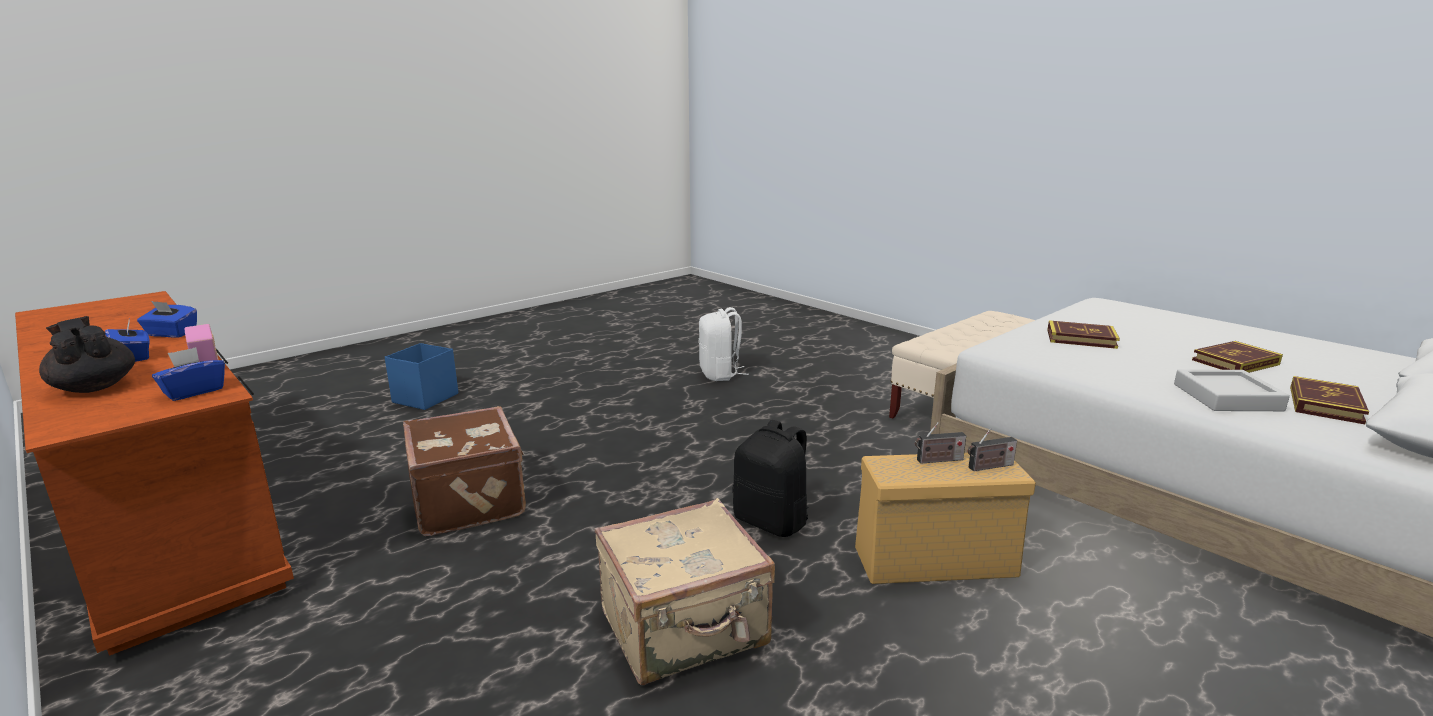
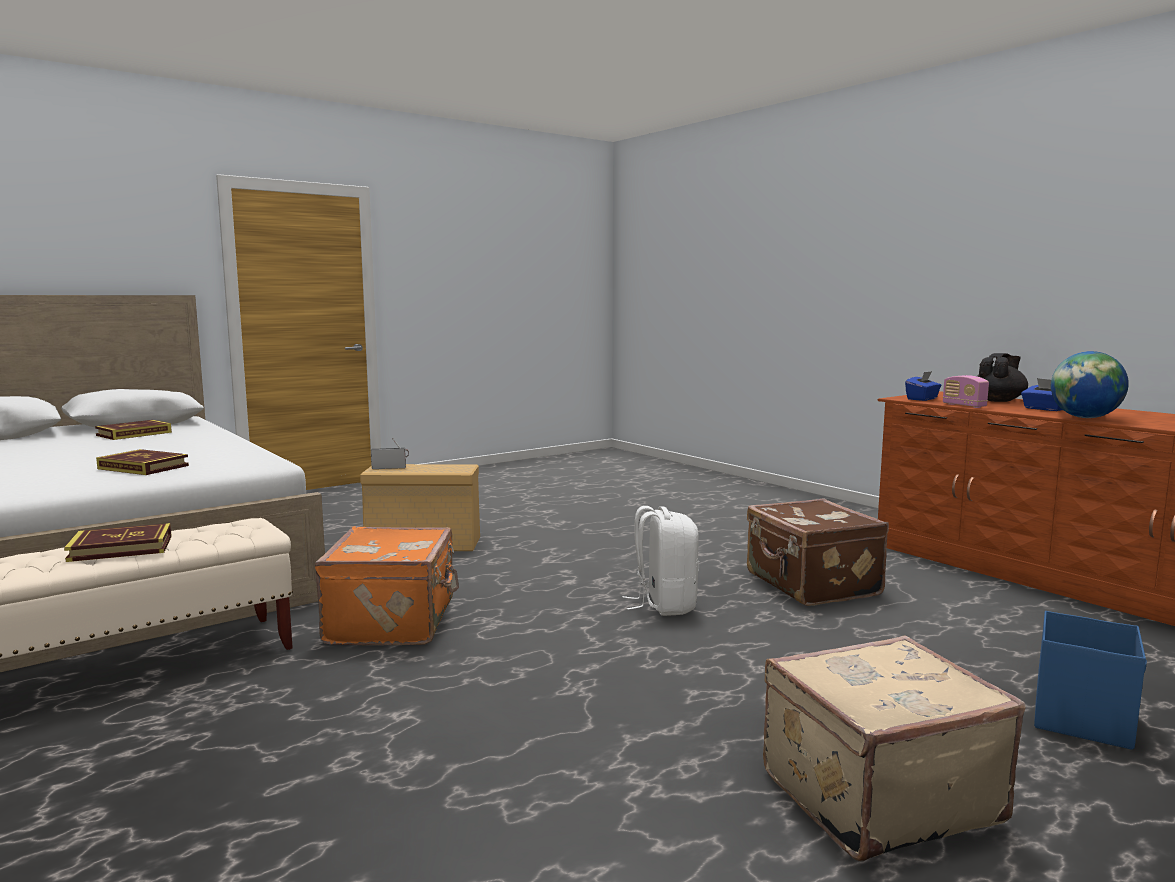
camera: 175 degrees left, 10 degrees down
(94, 387) = (999, 401): black teapot -> black teapot turned 90 degrees counterclockwise
(171, 334) = (1085, 418): blue tissue box -> globe
(685, 629) = (606, 528): beige suitcase -> beige suitcase (875, 794)
(720, 374) = (507, 761): white backpack -> white backpack (664, 605)
(772, 521) = (528, 565): black backpack -> none
(844, 441) = (394, 622): none -> orange suitcase
(938, 460) = (420, 470): radio -> none
(1227, 397) = (187, 437): grey tray -> none
(1235, 362) = (79, 450): book -> book (121, 548)

